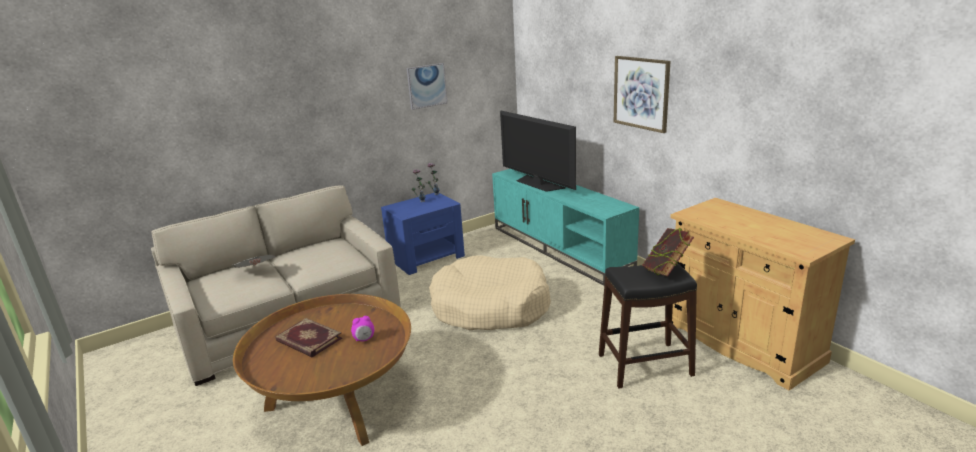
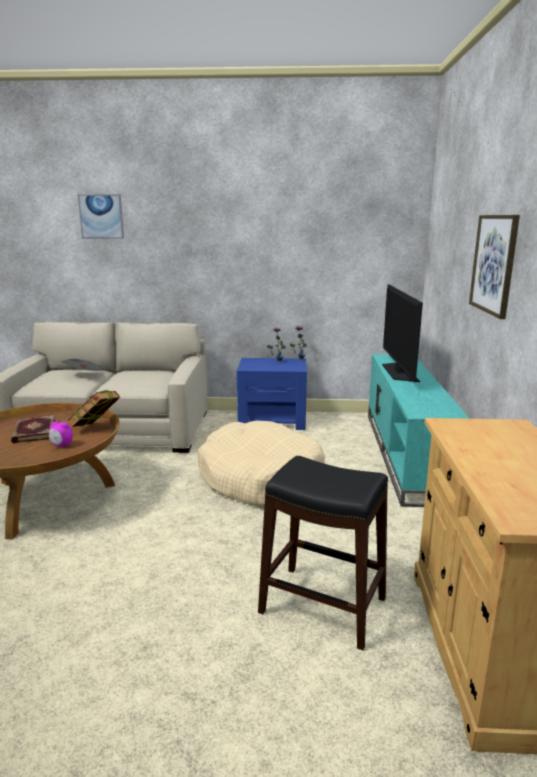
camera: 35 degrees right, 5 degrees down
(426, 86) = (310, 245): picture -> picture (101, 216)
(666, 272) = (347, 483): book -> book (96, 428)

